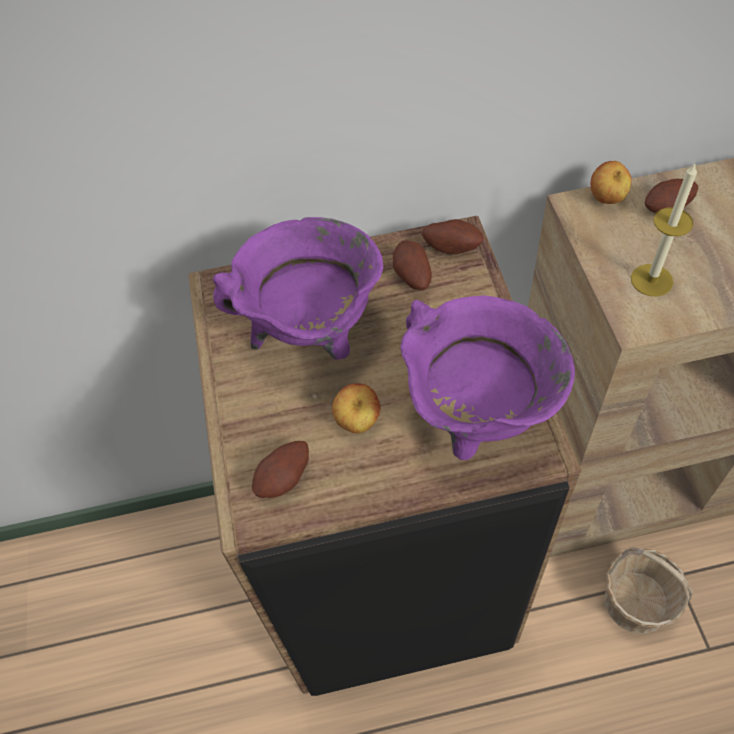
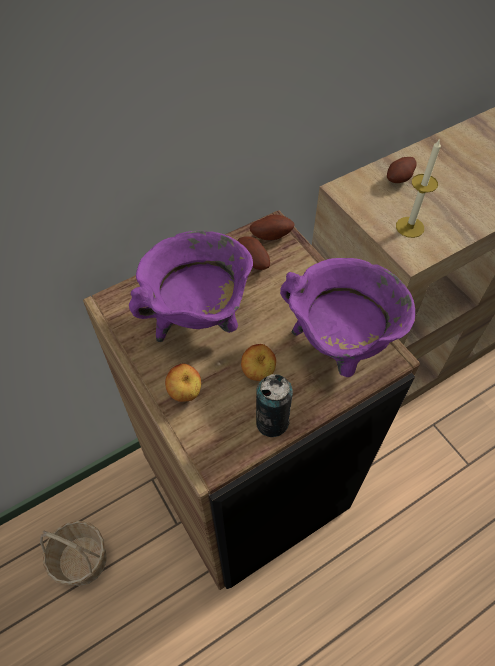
camera: 25 degrees left, 0 degrees up
(285, 479) = (224, 429): potato -> none
(348, 489) = (272, 422): none -> can
(606, 199) = (359, 181): apple -> apple (185, 393)
(636, 601) = (415, 449): basket -> basket (82, 560)

